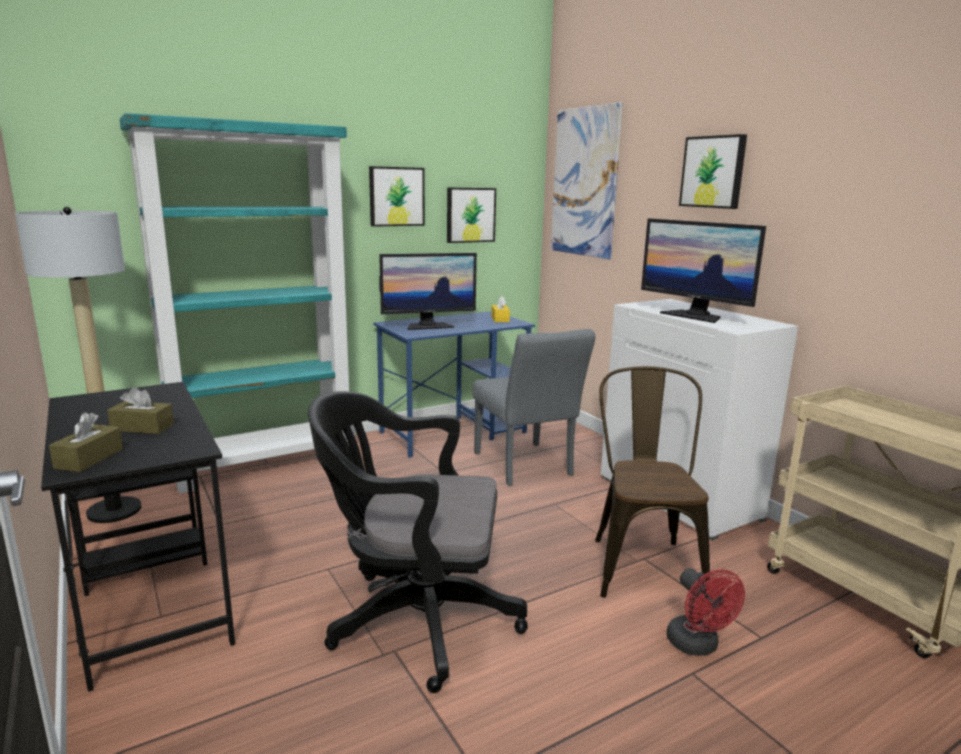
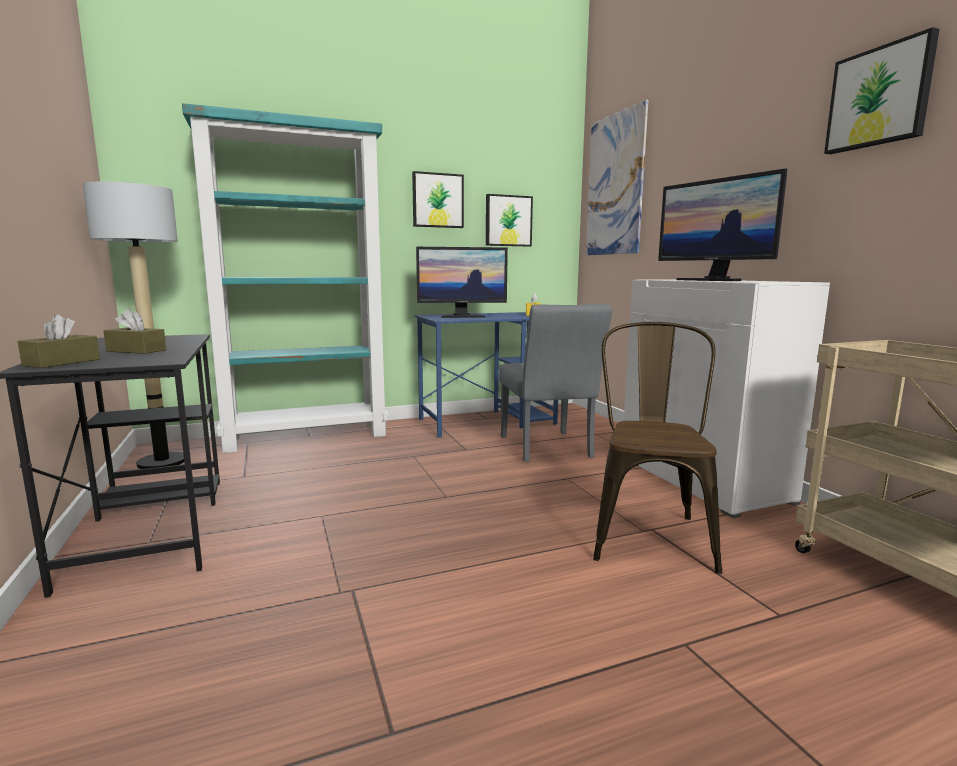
camera: 10 degrees right, 5 degrees down
(414, 619) = (386, 564): black office chair -> none
(697, 646) = (697, 616): red fan -> none
(713, 172) = (735, 142): picture -> picture (879, 97)

